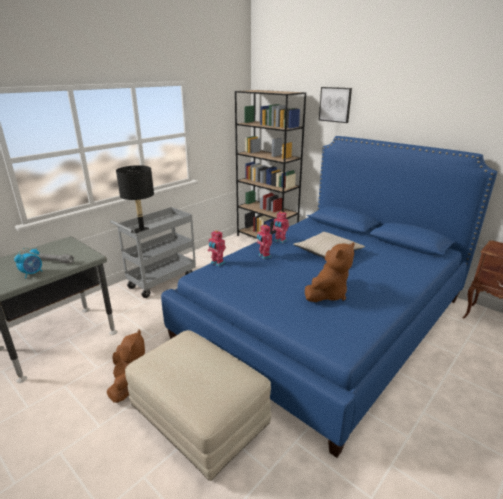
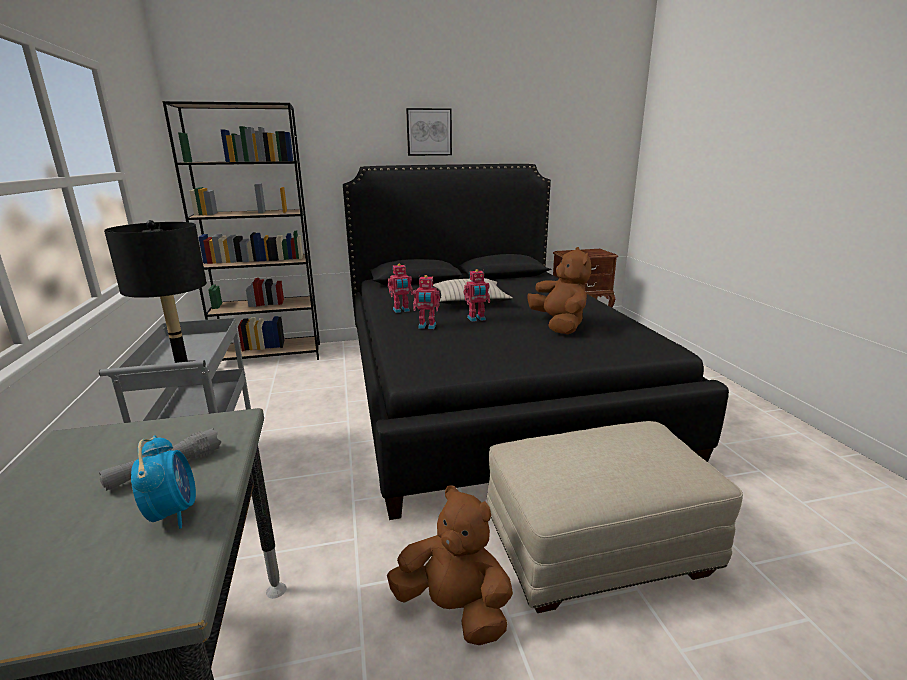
camera: 55 degrees left, 5 degrees down
(217, 263) = (398, 354): toy robot -> toy robot (476, 319)
(324, 317) = (487, 388): blue bed -> black bed
(335, 104) = (345, 124): picture -> picture (429, 132)

